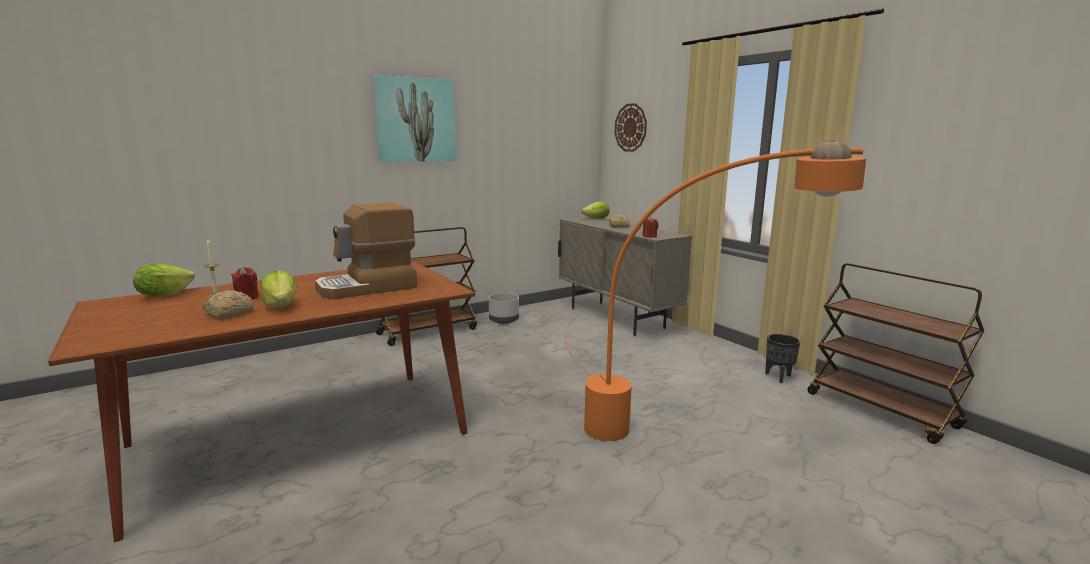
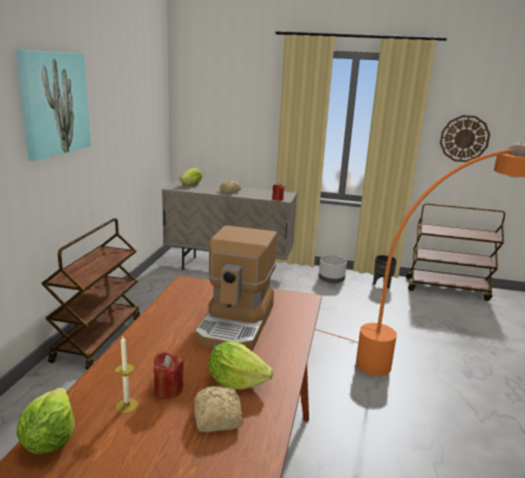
camera: 45 degrees left, 5 degrees up
(504, 320) = (148, 300): grey planter -> grey planter (331, 279)
(630, 127) = (207, 98): wall clock -> wall clock (464, 138)

